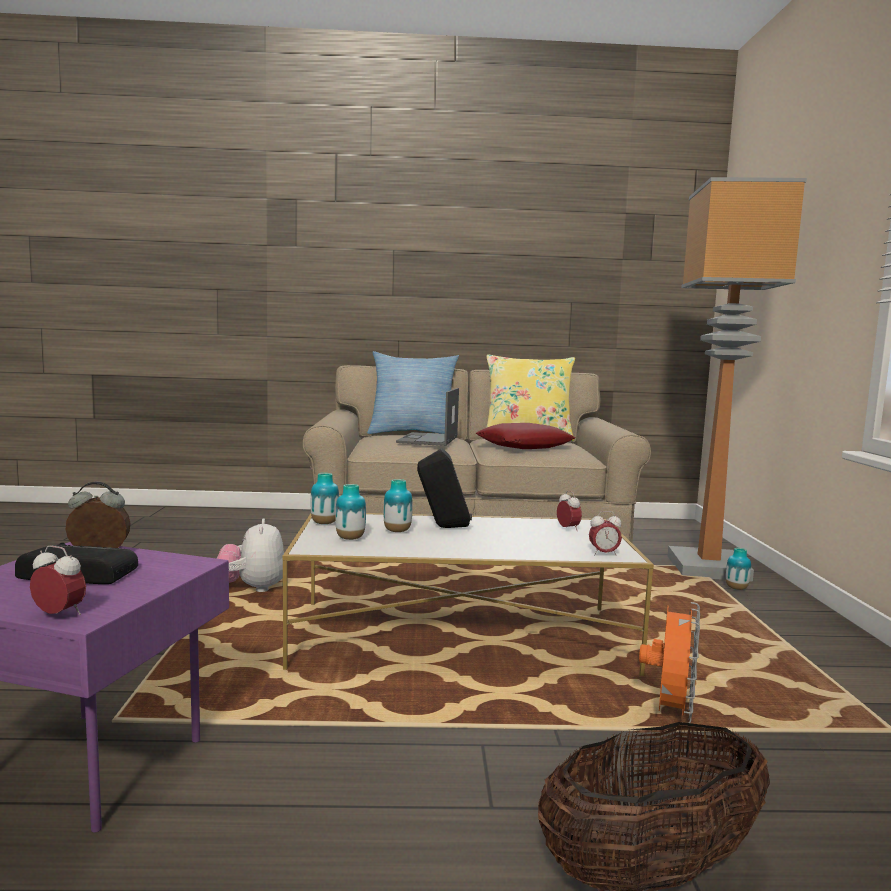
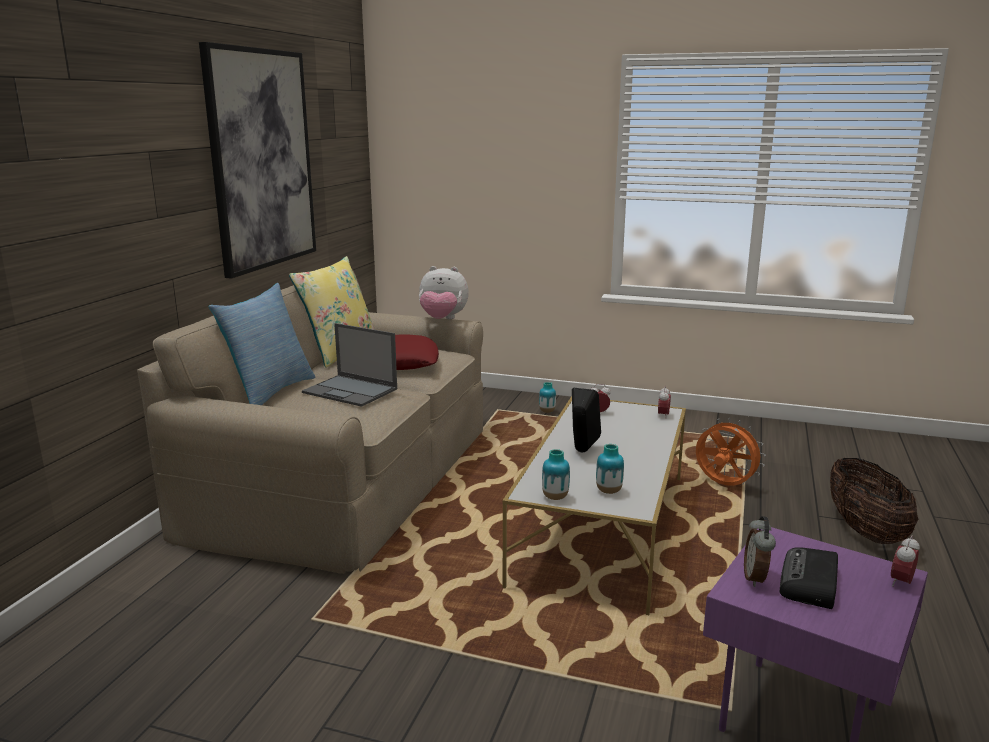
camera: 70 degrees left, 10 degrees up
(252, 589) = (435, 623): plush toy -> plush toy (442, 320)
(397, 531) = (590, 470): vase -> none
(520, 268) = (261, 160): none -> picture
(706, 568) = (502, 408): floor lamp -> none

